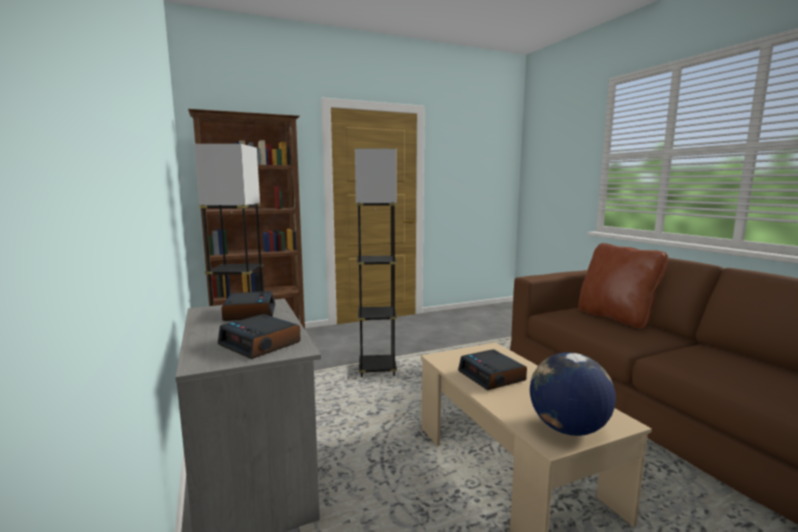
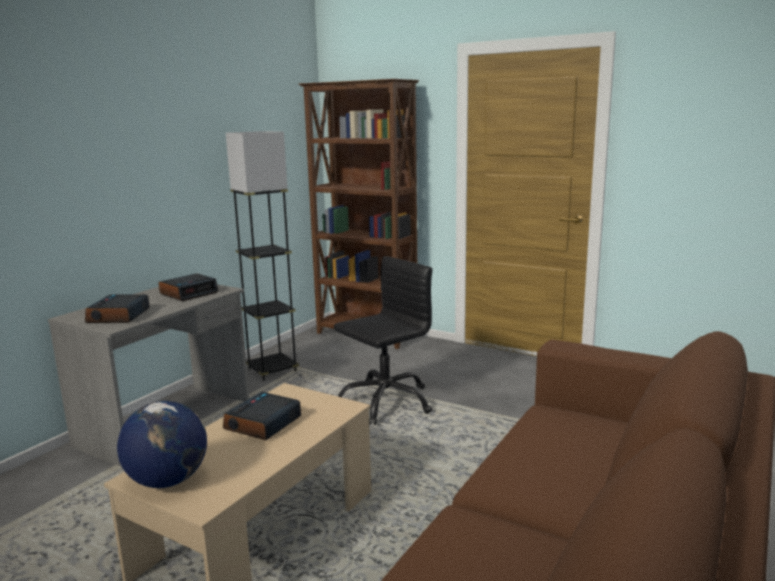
camera: 55 degrees right, 5 degrees up
(377, 369) = (385, 401): black floor lamp -> black office chair
(616, 317) = (610, 457): brown pillow -> none

